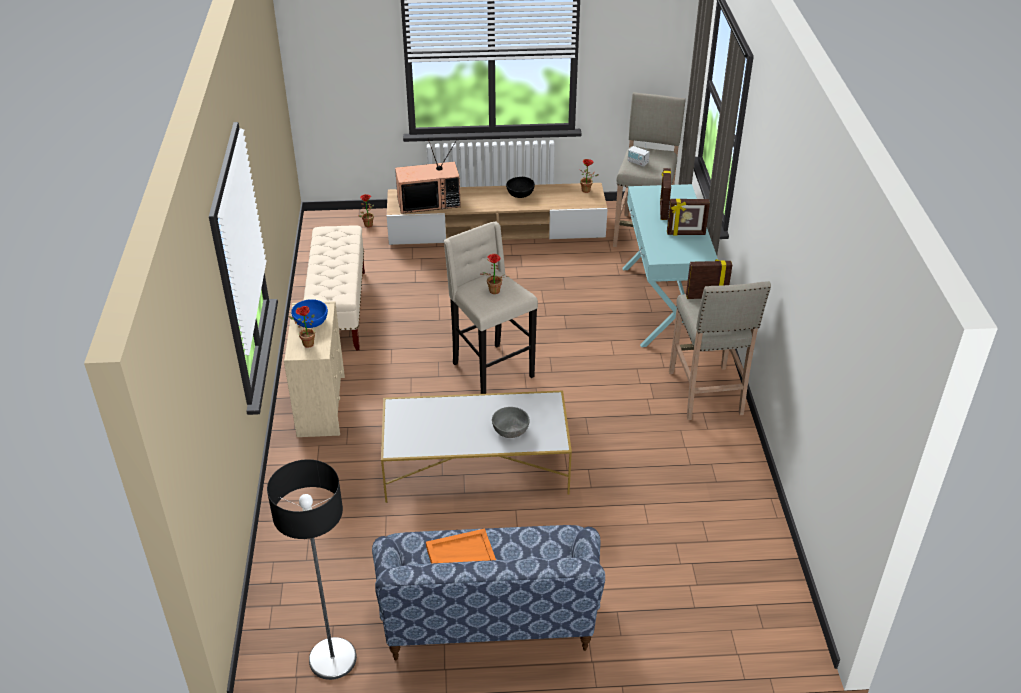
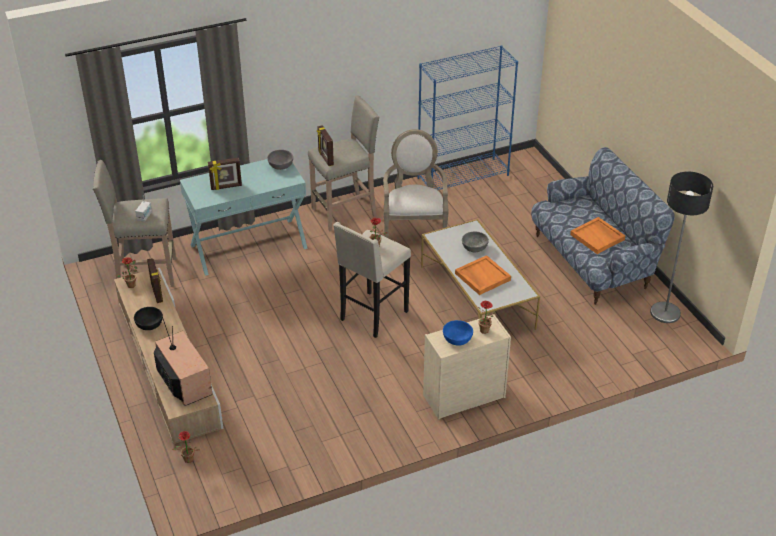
camera: 110 degrees left, 0 degrees up
(338, 310) = (338, 430): beige bench -> none
(448, 419) = (482, 276): none -> orange tray
(639, 447) = (414, 231): none -> armchair
(686, 234) = (256, 172): picture frame -> picture frame (157, 293)
(694, 253) = (281, 165): none -> grey bowl
(760, 538) = (463, 176): none -> blue bookcase

